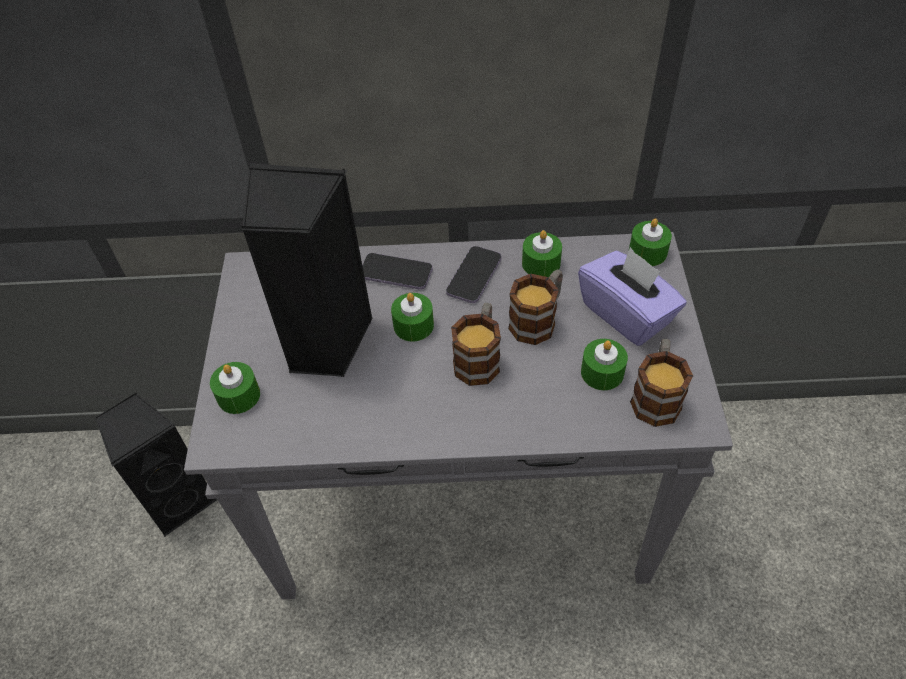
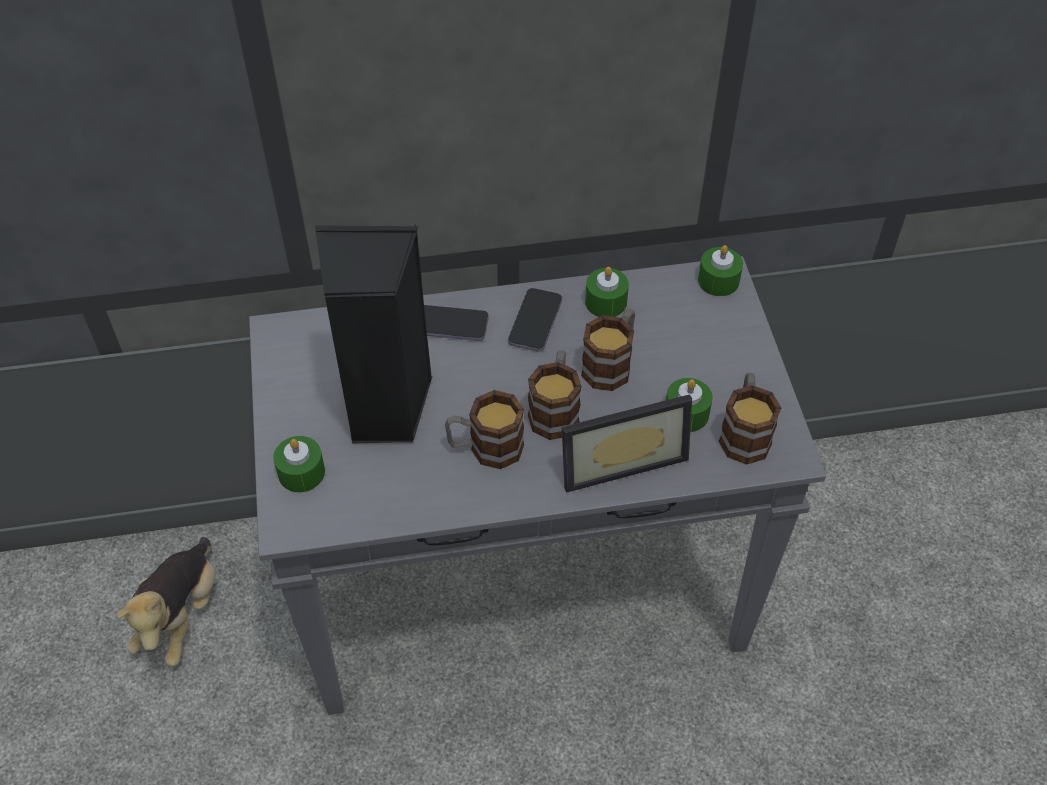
camera: 10 degrees left, 0 degrees up
(179, 499) = (181, 616): black speaker -> plush toy
(409, 388) = (485, 448): none -> mug
(413, 325) = (478, 381): green candle -> none
(533, 408) = (619, 457): none -> picture frame
(627, 313) = (704, 349): purple tissue box -> none

